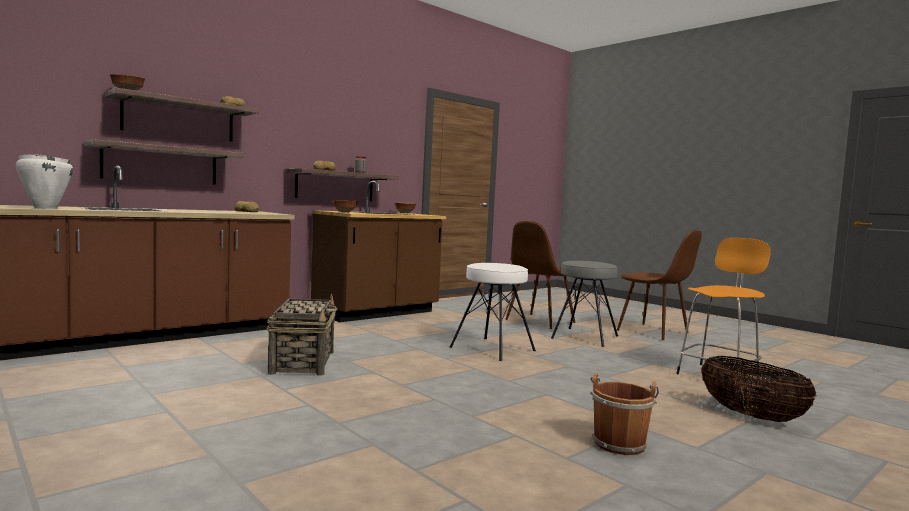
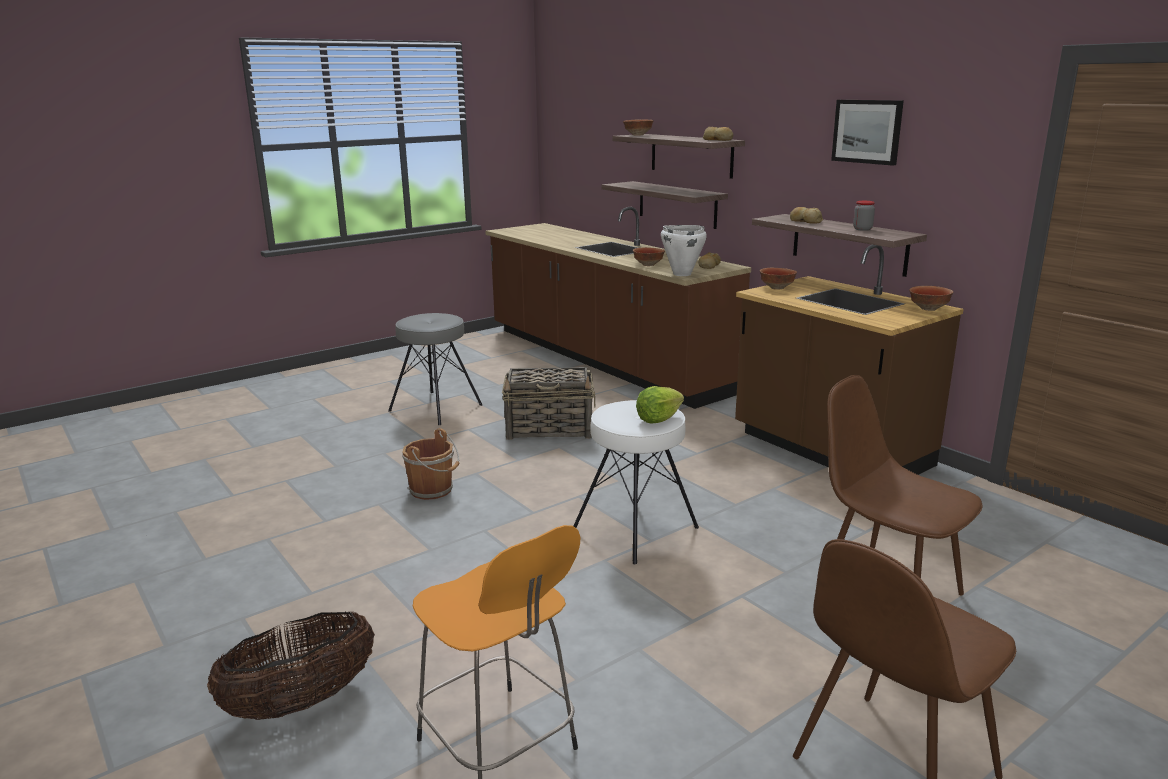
camera: 95 degrees right, 15 degrees up
(45, 208) = (553, 243): white cooking pot -> white cooking pot (681, 274)
(223, 212) = (648, 265): none -> bowl
(342, 115) = (867, 131): none -> picture
(505, 263) = (658, 419): none -> lettuce
(584, 337) = (764, 633): grey stool -> grey stool (436, 407)
(619, 443) = (279, 571): brown bucket -> brown bucket (433, 490)

